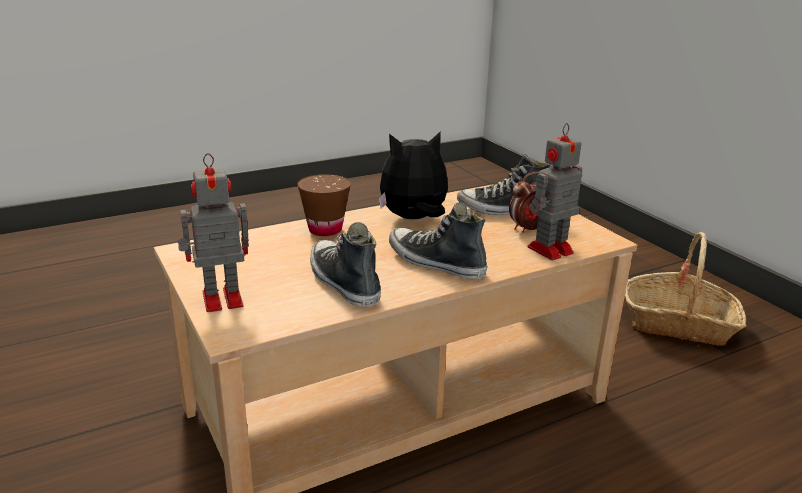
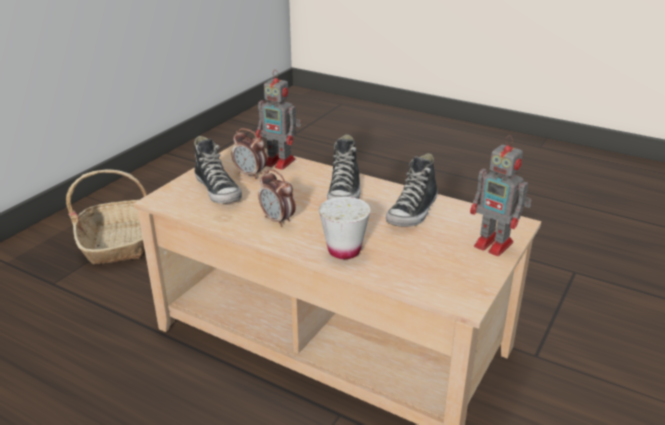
camera: 120 degrees left, 5 degrees up
(325, 230) = (344, 251): brown cup -> white cup
(413, 219) = (278, 220): plush toy -> alarm clock

